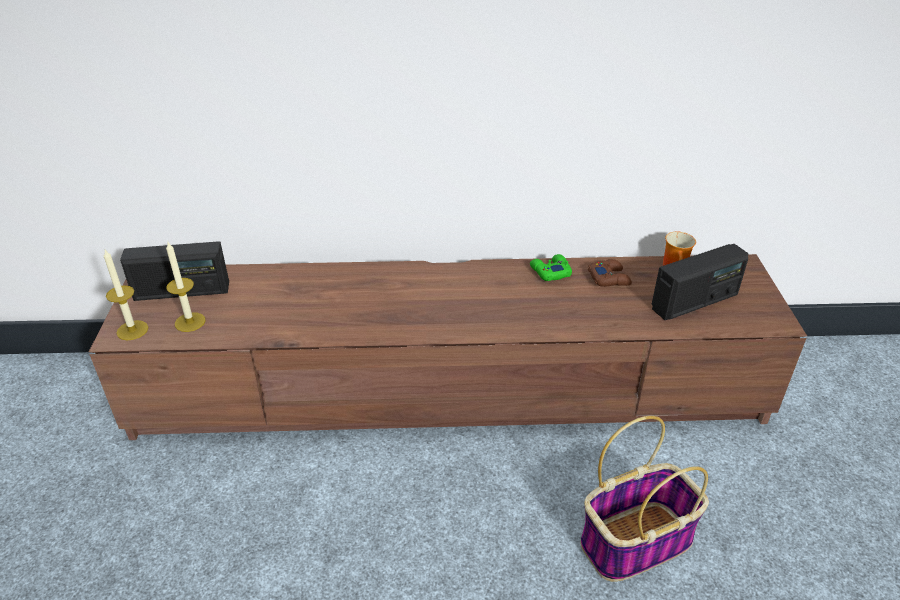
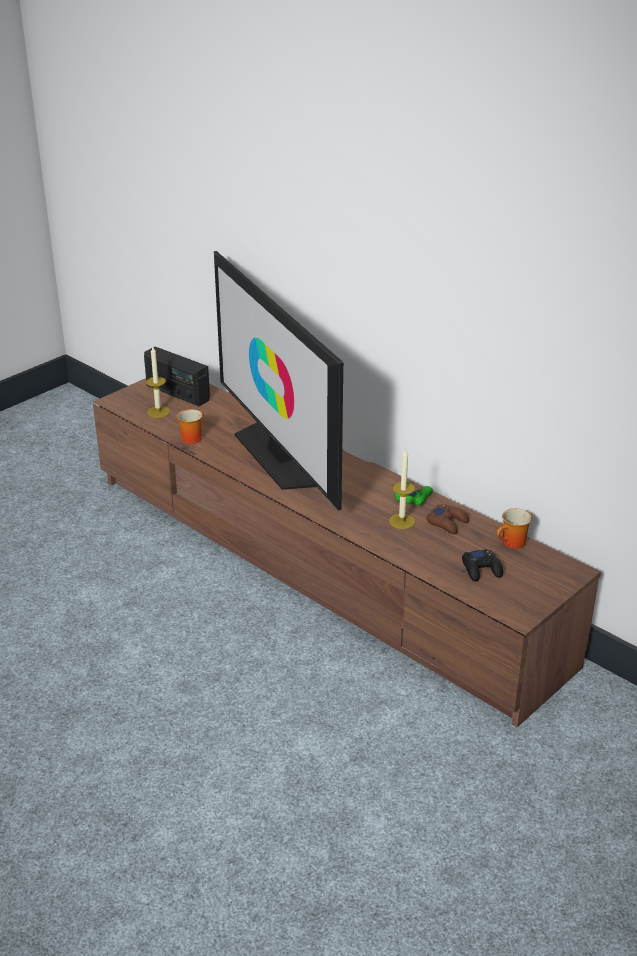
camera: 45 degrees right, 5 degrees down
(132, 330) = (126, 401): candle -> candle (402, 521)
(269, 329) = (191, 437): none -> mug
(384, 298) = (279, 455): none -> television
(636, 541) = (304, 716): basket -> none
(695, 302) = (481, 569): radio -> black game controller

